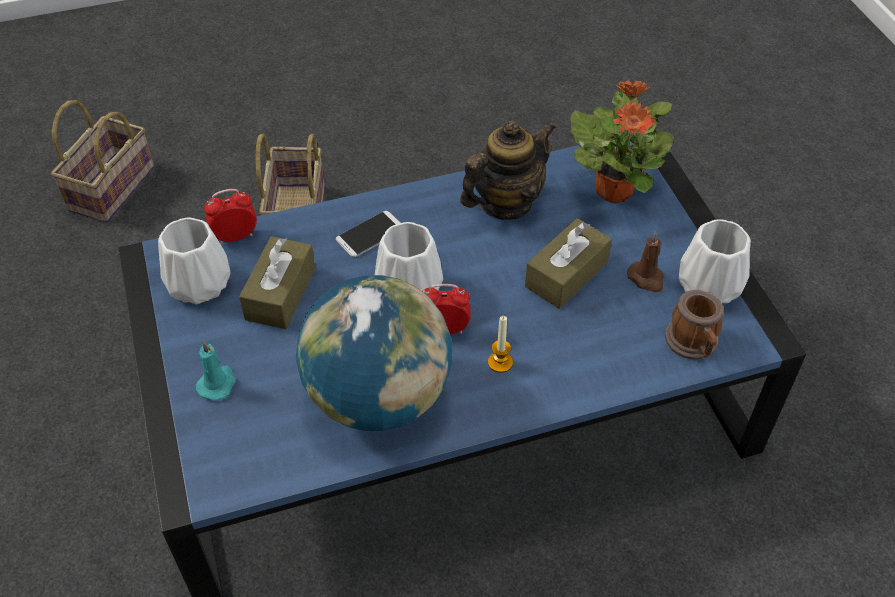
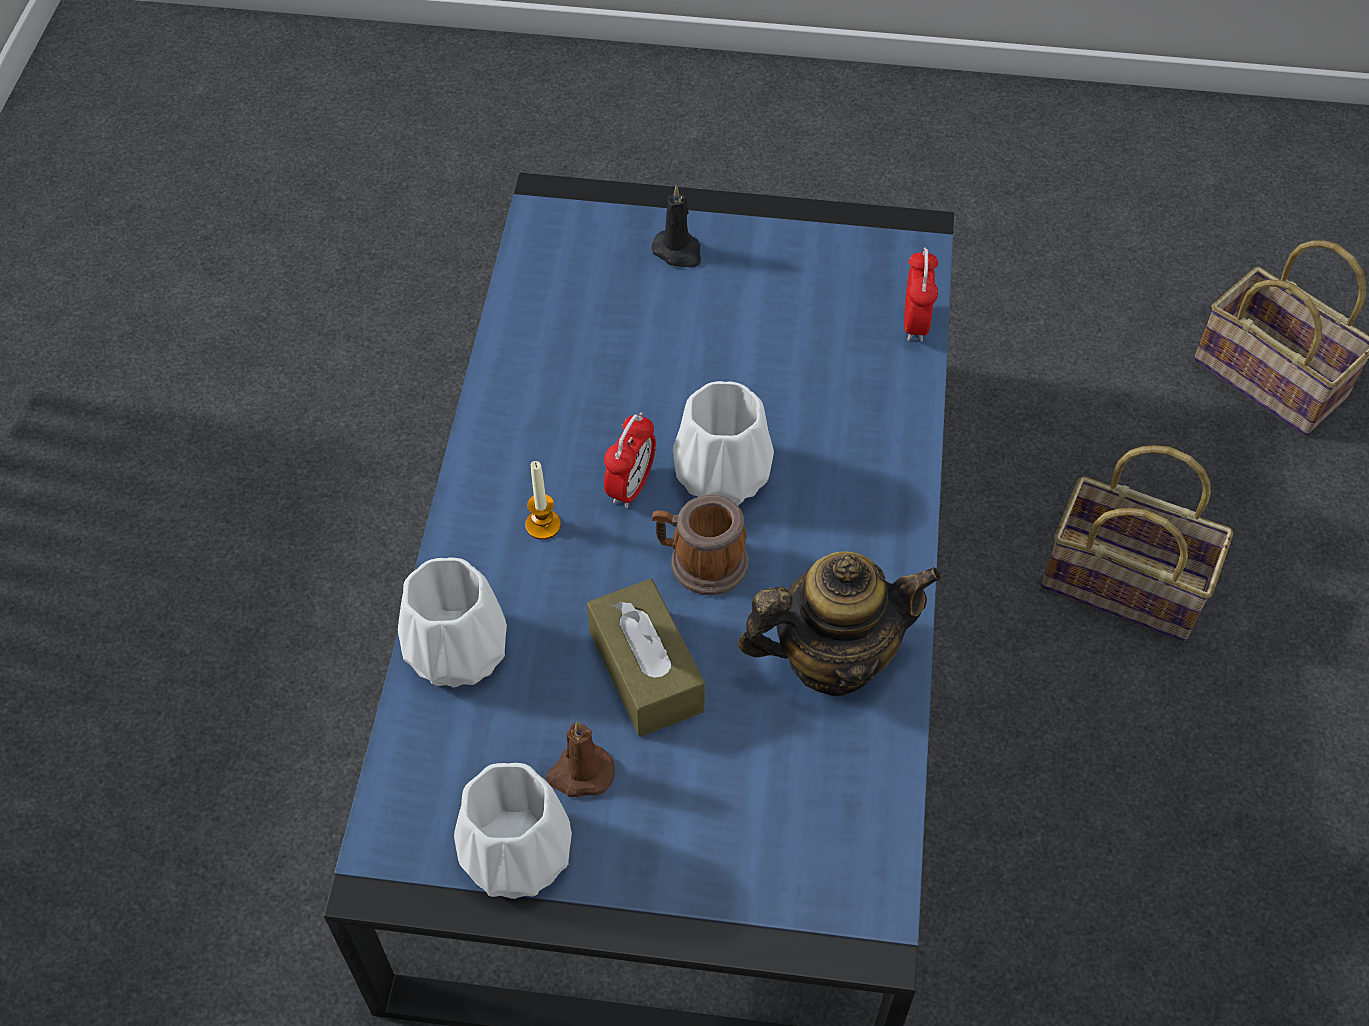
camera: 115 degrees right, 5 degrees up
(198, 283) = (848, 270): white vase -> white vase (460, 650)
(217, 383) = (678, 251): turquoise candle -> black candle
(280, 293) = (787, 341): brown tissue box -> none
(370, 234) = (847, 466): phone -> none
(378, 396) = (569, 386): globe -> none
(505, 203) = (832, 657): teapot -> teapot turned 90 degrees counterclockwise
(614, 189) = (787, 830): potted plant -> none
(693, 344) = (431, 768): mug -> mug (700, 562)

